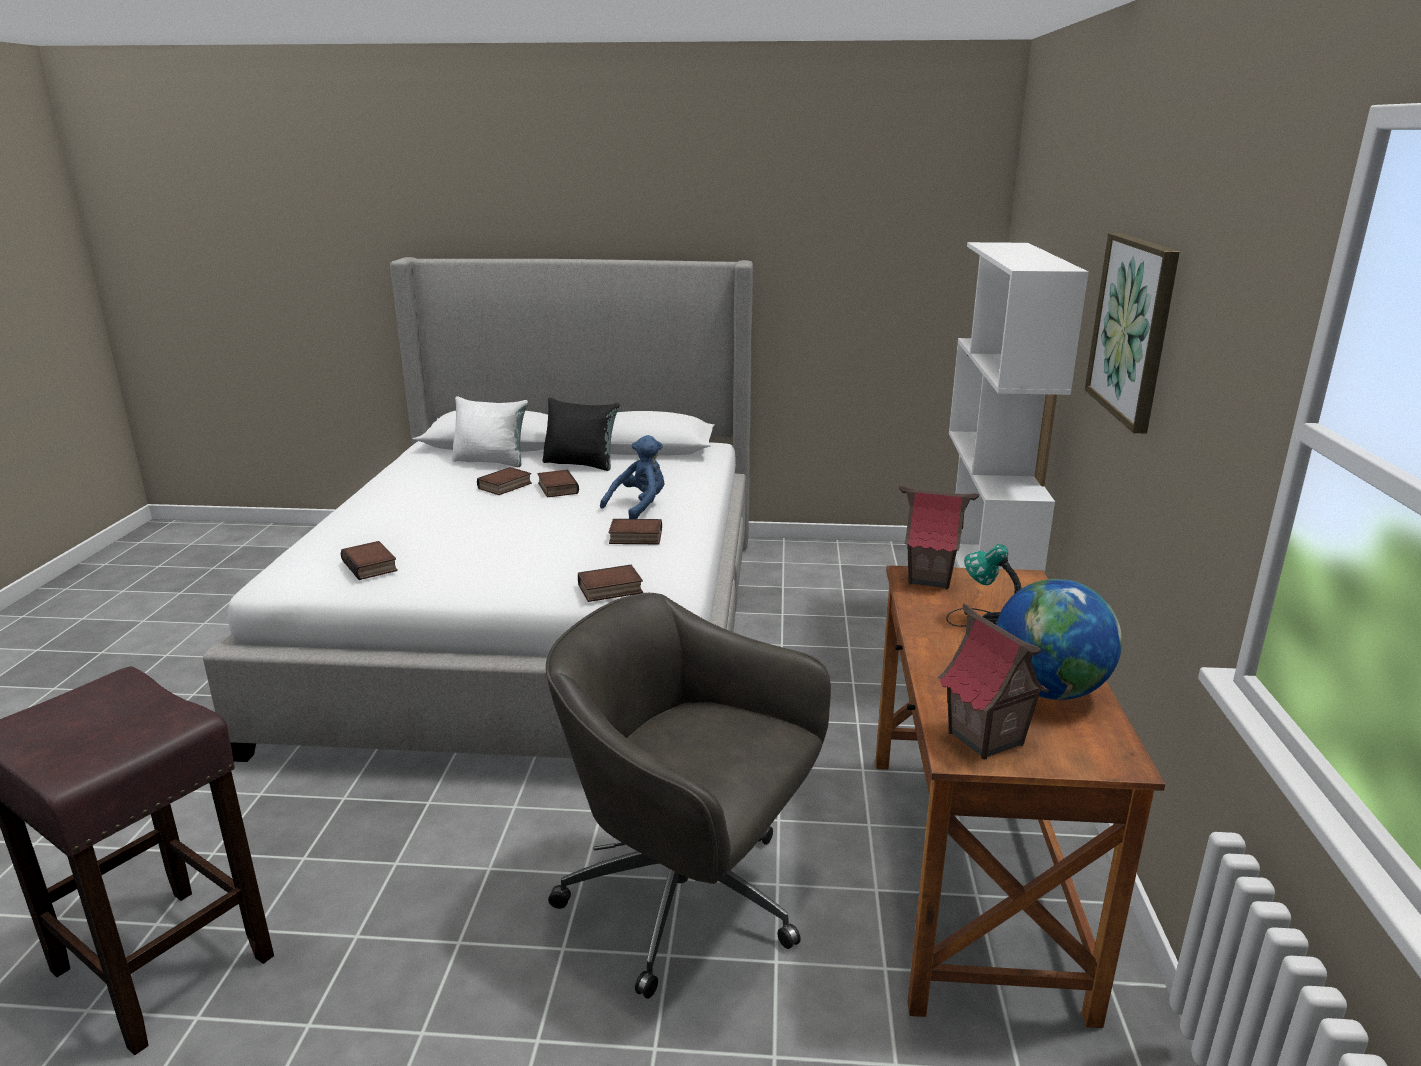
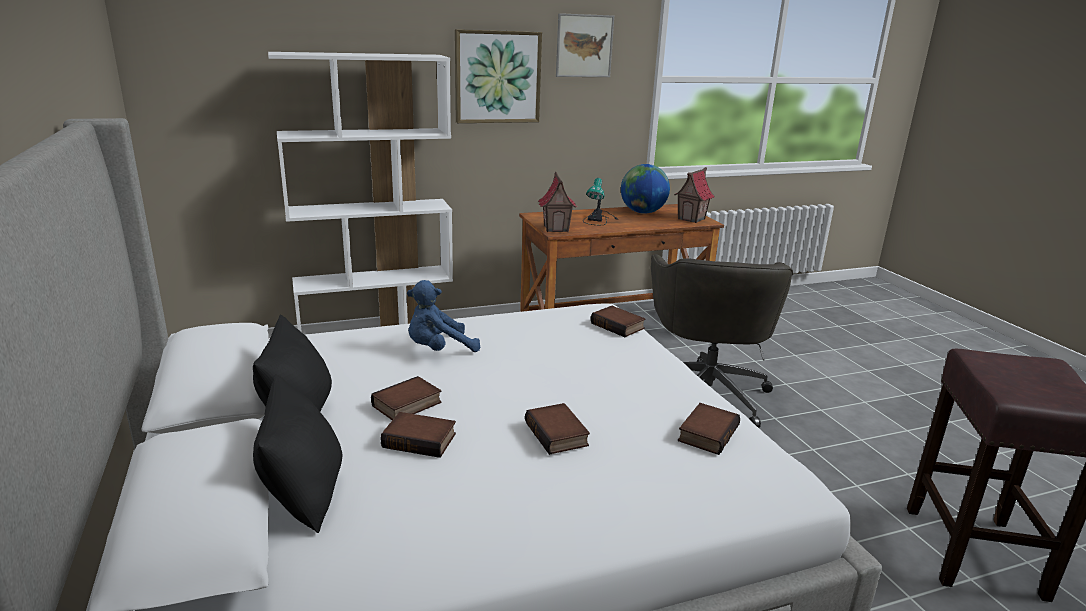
camera: 115 degrees left, 0 degrees up
(491, 461) = (304, 494): white pillow -> black pillow
(634, 538) = (515, 337): book -> book (558, 434)
(639, 507) = (439, 350): blue plush toy -> blue plush toy turned 45 degrees counterclockwise
(1217, 295) = (584, 46): none -> picture

